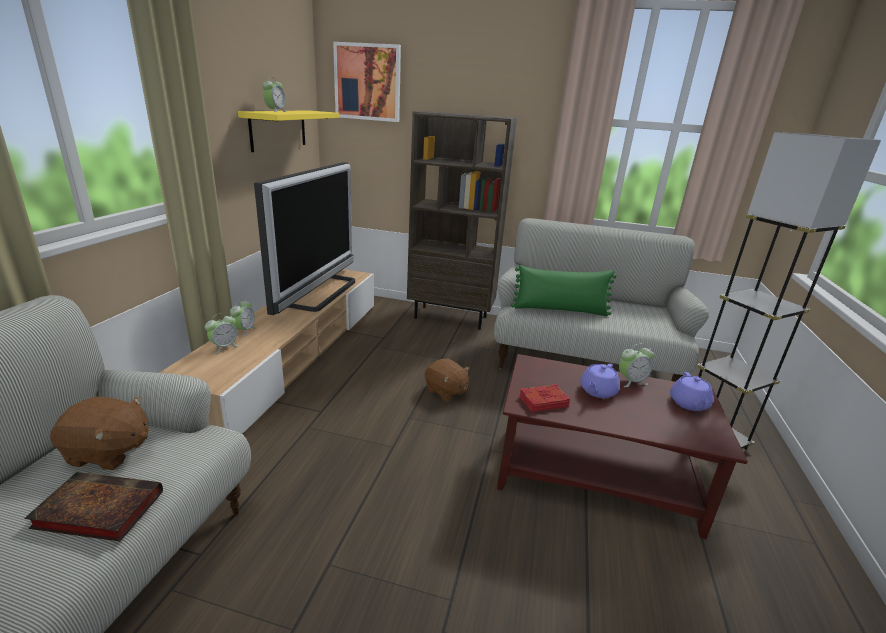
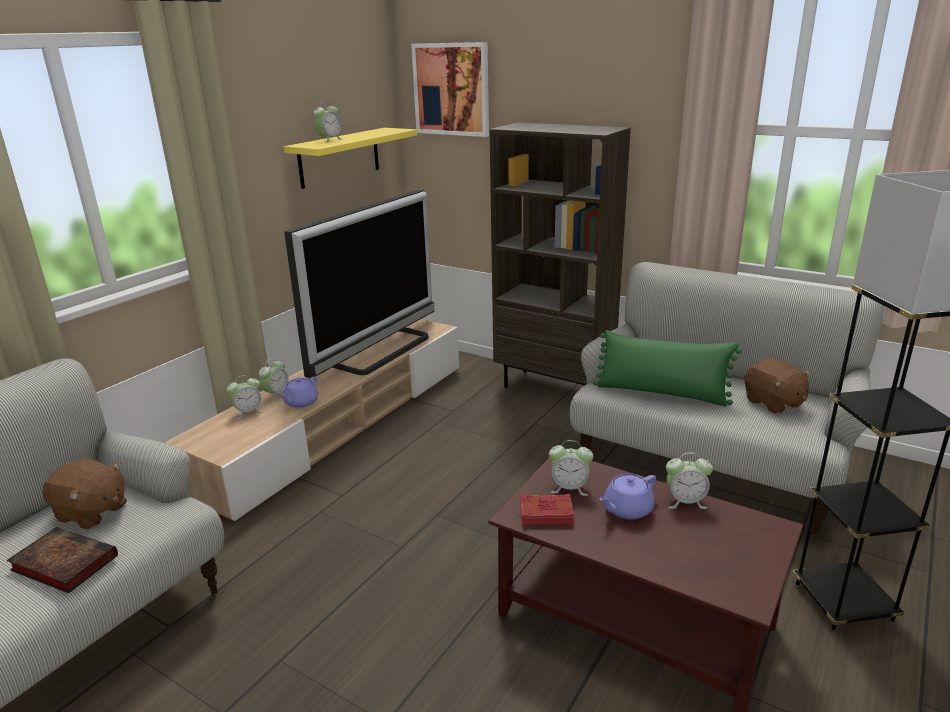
camera: 20 degrees right, 0 degrees up
(446, 391) = (497, 487): brown plush toy -> brown plush toy (773, 403)
(546, 380) = (569, 488): none -> alarm clock
(689, 404) = (746, 541): purple teapot -> purple teapot (300, 402)

